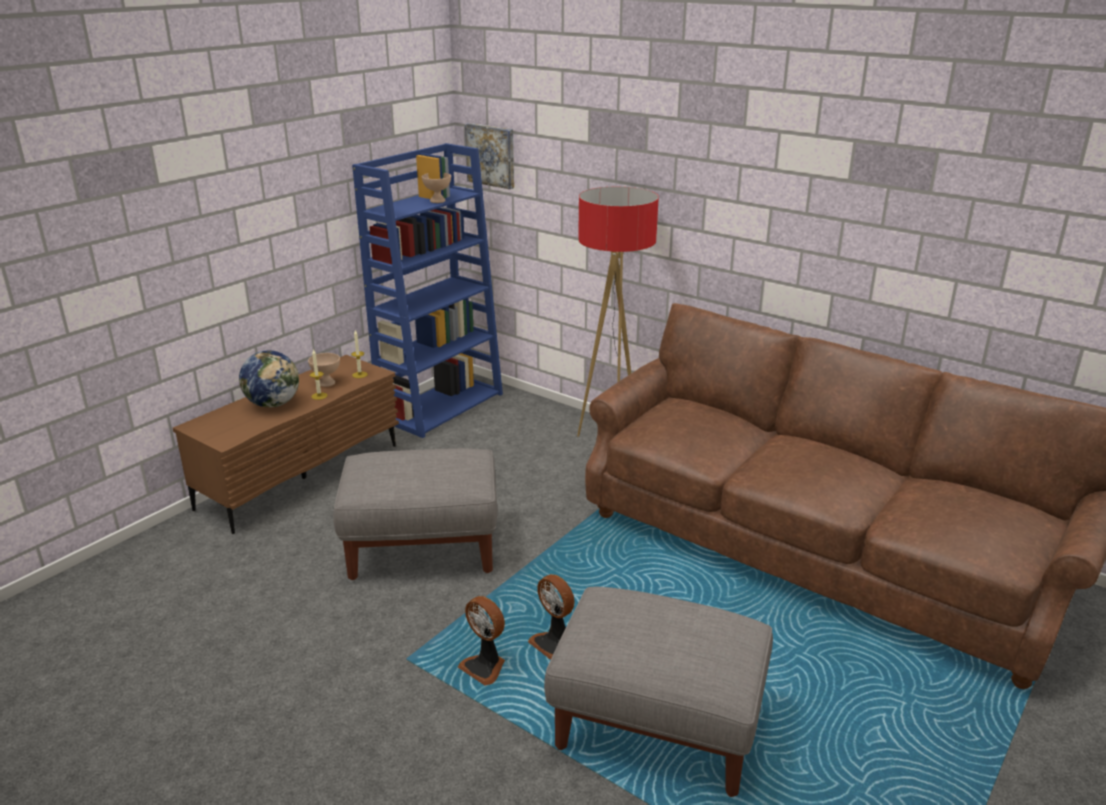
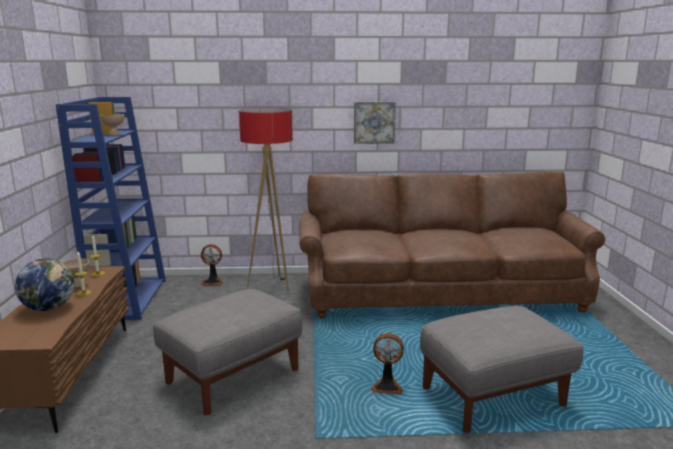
camera: 40 degrees left, 10 degrees down
(485, 667) = (368, 417): fan -> fan (213, 282)
(491, 155) = (135, 103): picture -> picture (374, 122)

